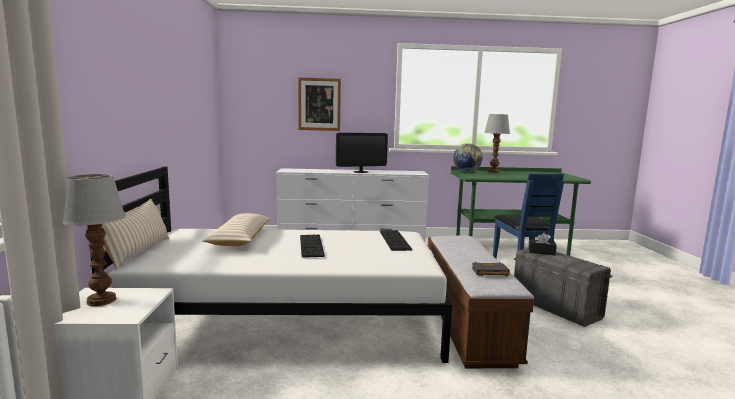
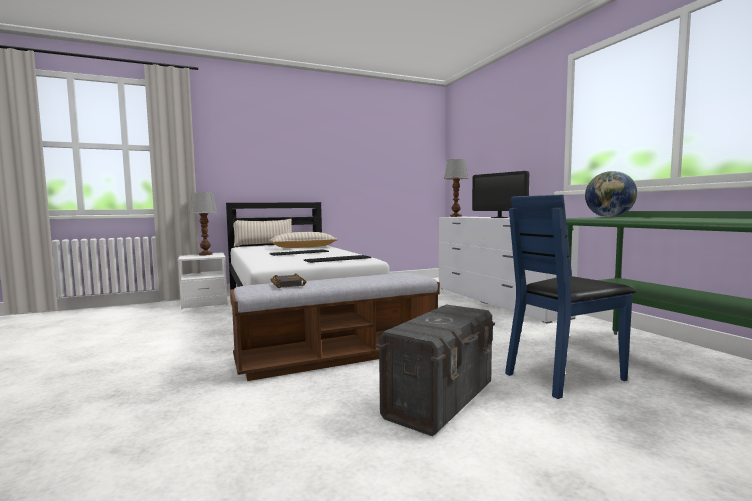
camera: 70 degrees right, 5 degrees down
(319, 104) = (500, 150): picture -> none
(494, 172) = (667, 217): table lamp -> table lamp (455, 216)
(541, 252) = (455, 312): black tissue box -> none

